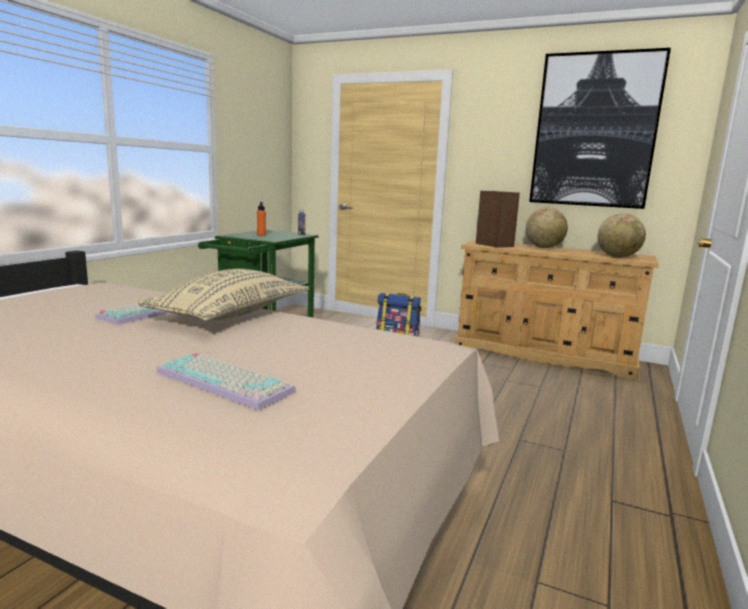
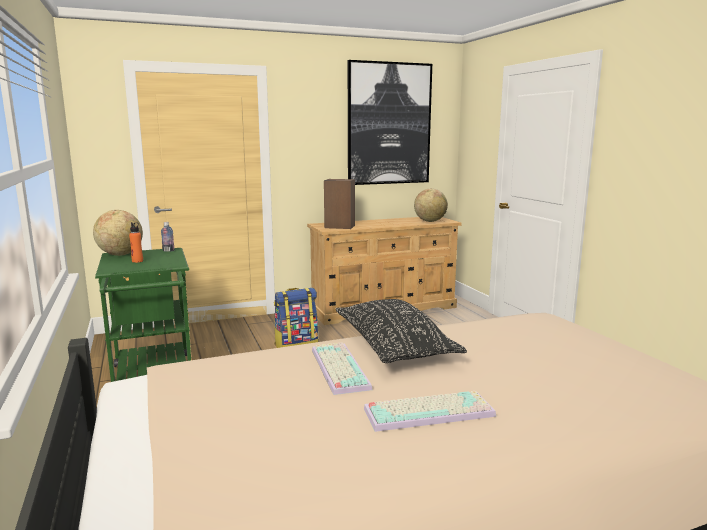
camera: 45 degrees left, 0 degrees up
(227, 381) = (572, 385): keyboard -> keyboard (429, 411)
(231, 315) = (394, 346): beige pillow -> black pillow
(544, 247) = (371, 222): globe -> globe (120, 254)

